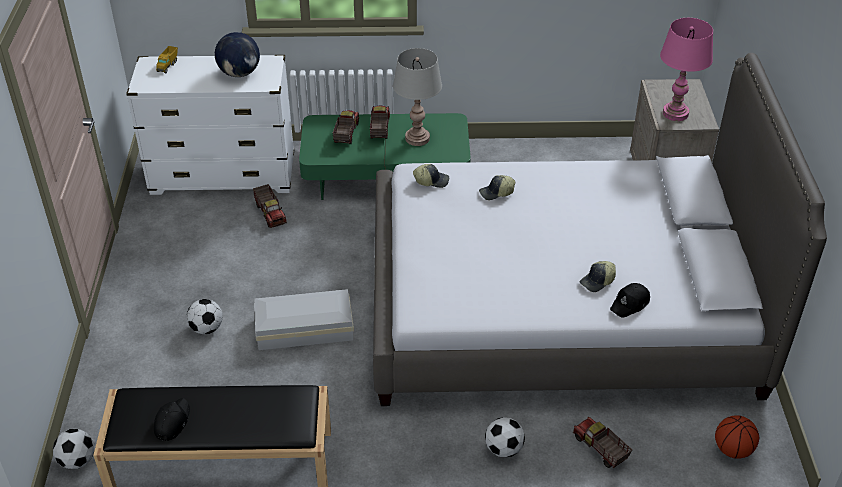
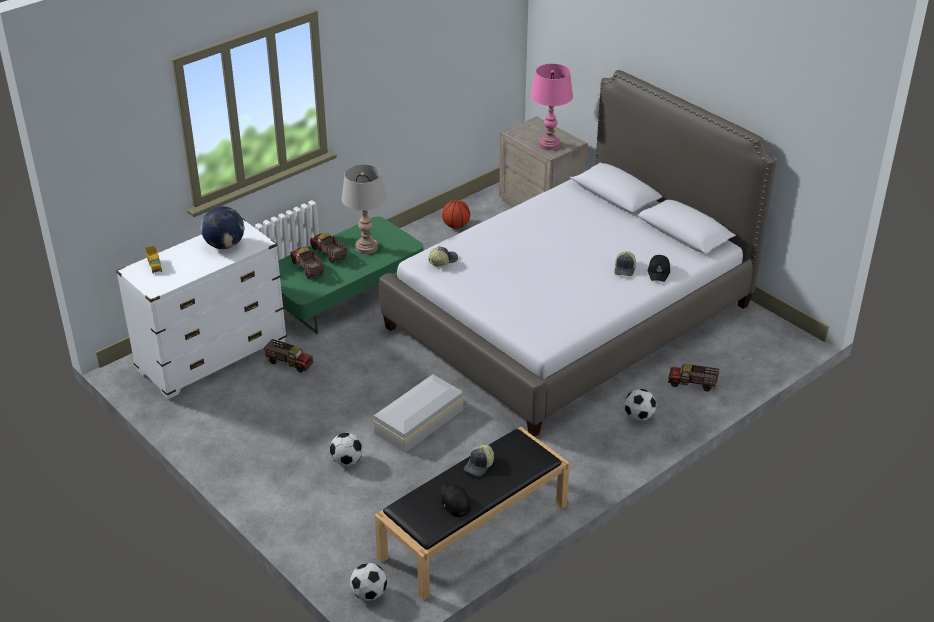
camera: 40 degrees left, 5 degrees down
(496, 193) = (496, 247): cap -> cap (479, 465)
(732, 450) = (761, 342): basketball -> basketball (456, 226)

